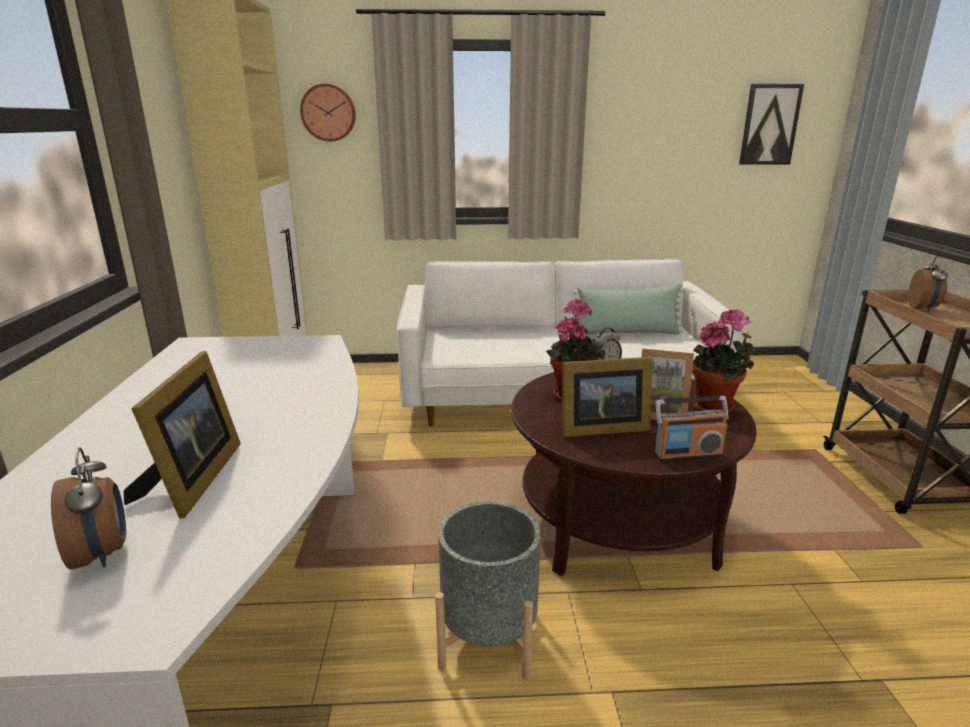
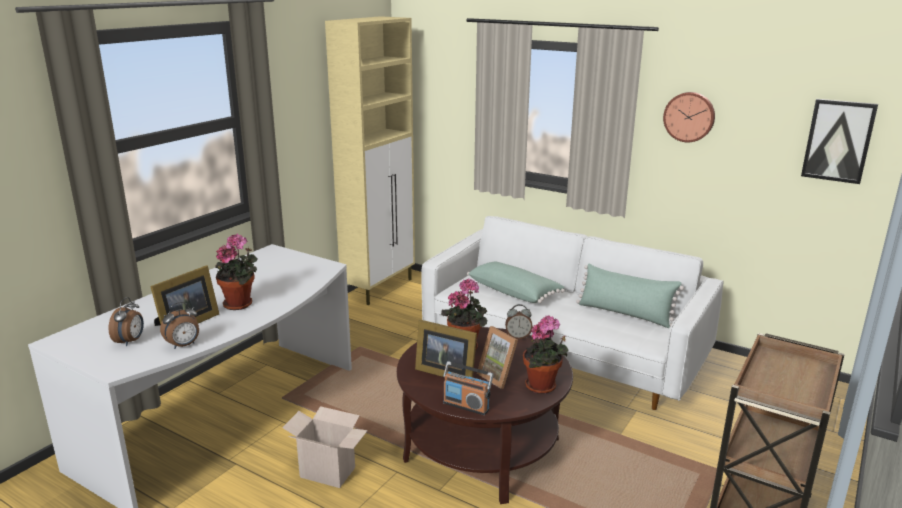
camera: 35 degrees right, 0 degrees up
(256, 419) = (241, 304): none -> potted plant
(328, 113) = (449, 88): wall clock -> wall clock (689, 116)
(489, 638) = (329, 472): grey planter -> cardboard box
(501, 340) = (514, 292): none -> green pillow
(923, 309) = (790, 365): alarm clock -> alarm clock (184, 345)

